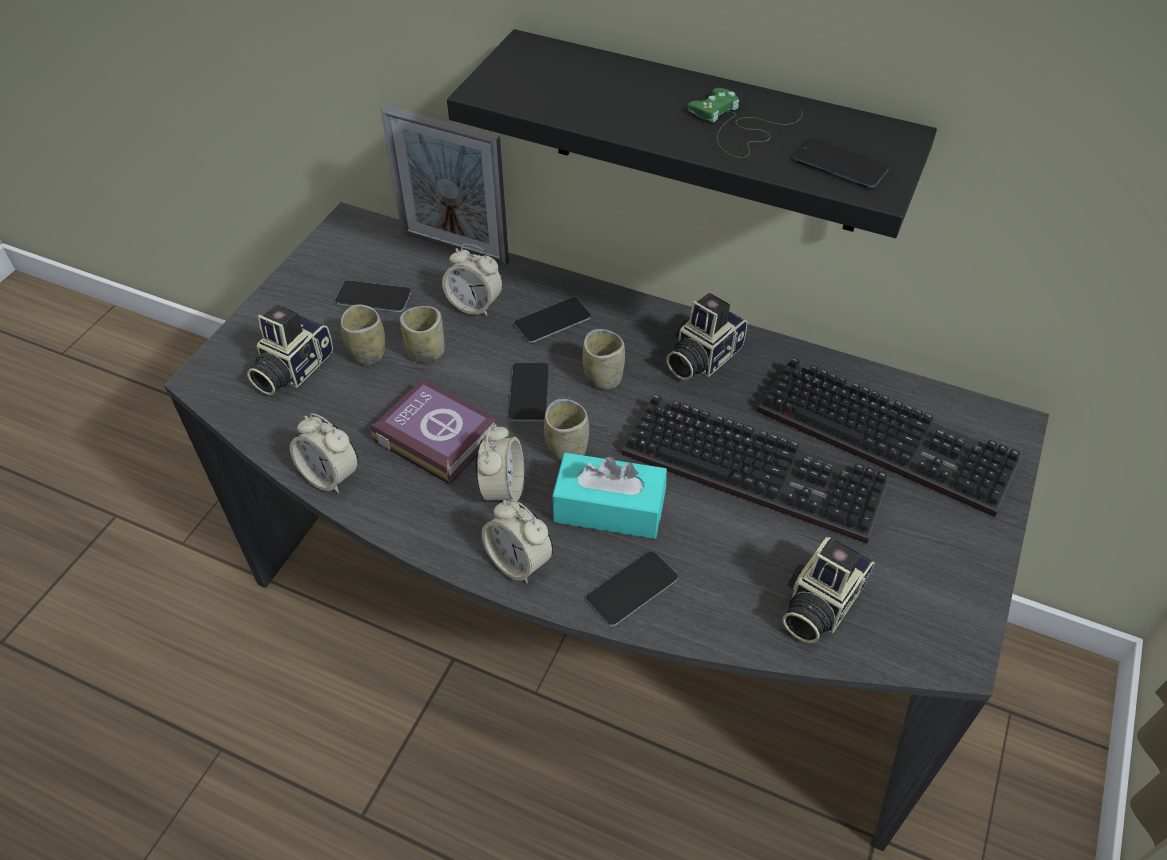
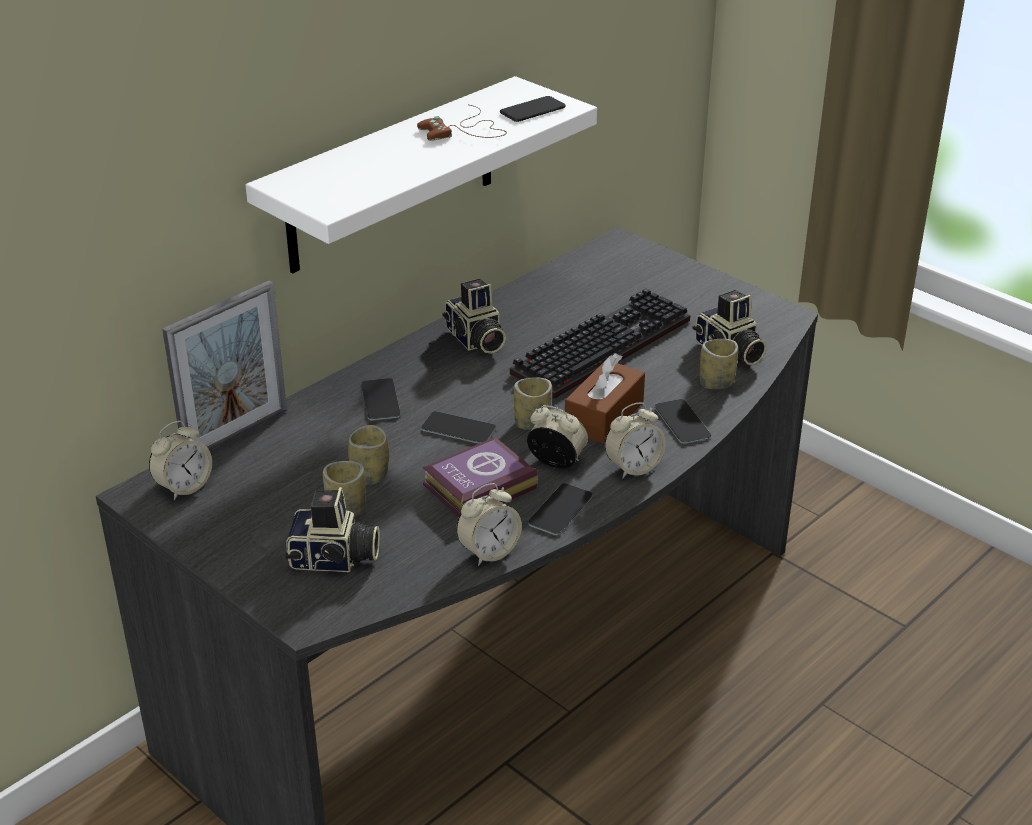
camera: 70 degrees left, 15 degrees down
(291, 369) = (334, 560): camera -> camera turned 45 degrees counterclockwise
(373, 297) = (269, 494): phone -> phone (560, 510)
(475, 305) = (327, 437): alarm clock -> alarm clock (184, 487)
(603, 377) = (466, 389): cup -> cup (716, 383)
(609, 508) = (604, 416): turquoise tissue box -> brown tissue box
(707, 134) = (392, 176): black shelf -> white shelf
(737, 129) = (465, 131): green game controller -> brown game controller
(890, 436) = (603, 286): keyboard -> none

